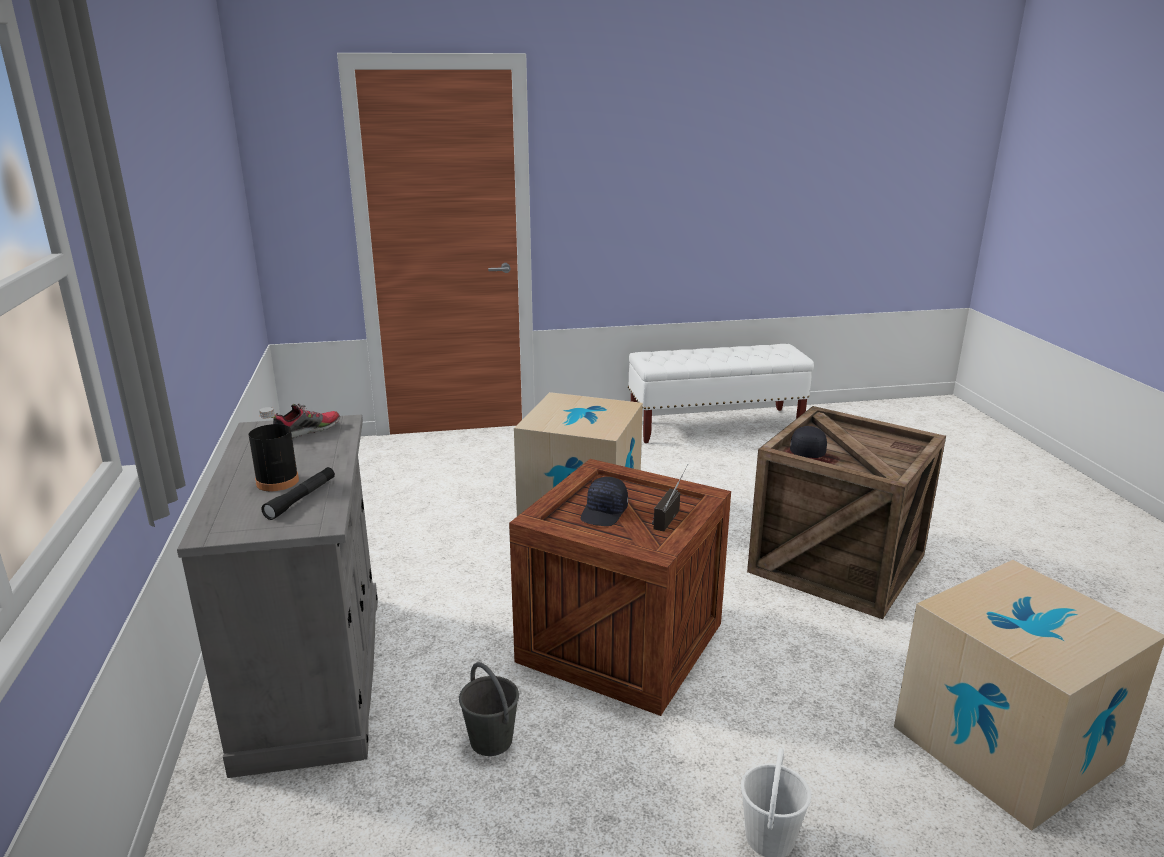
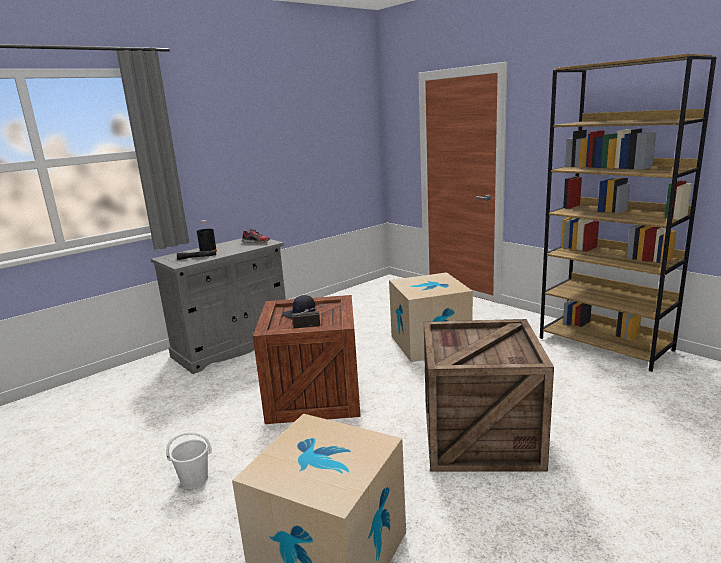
camera: 60 degrees right, 5 degrees down
(491, 740) = (219, 392): grey bucket -> none
(715, 426) = (605, 344): white bench -> brown bookcase
(807, 451) = (454, 336): black cap -> none

